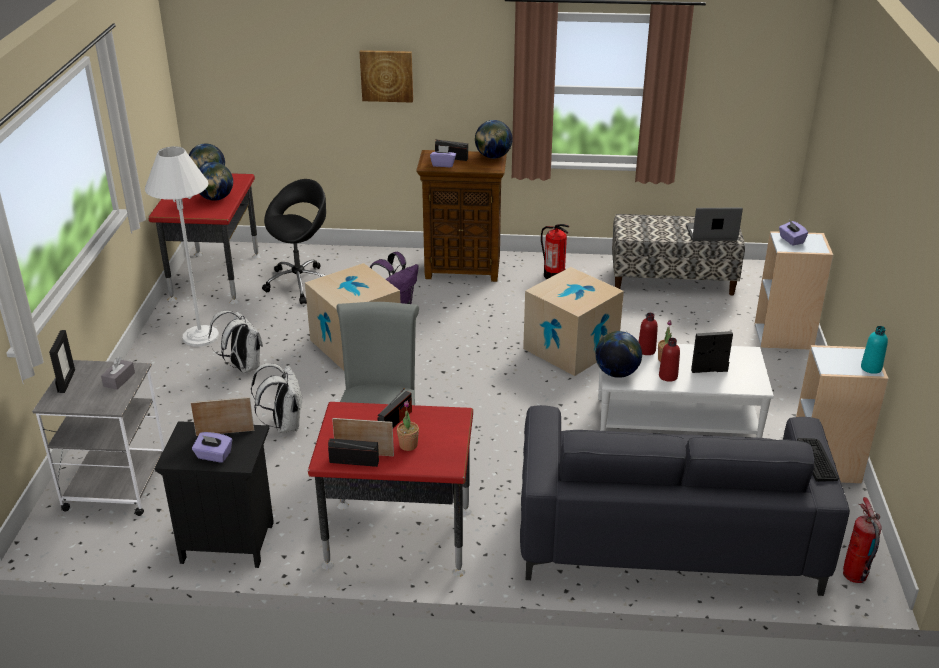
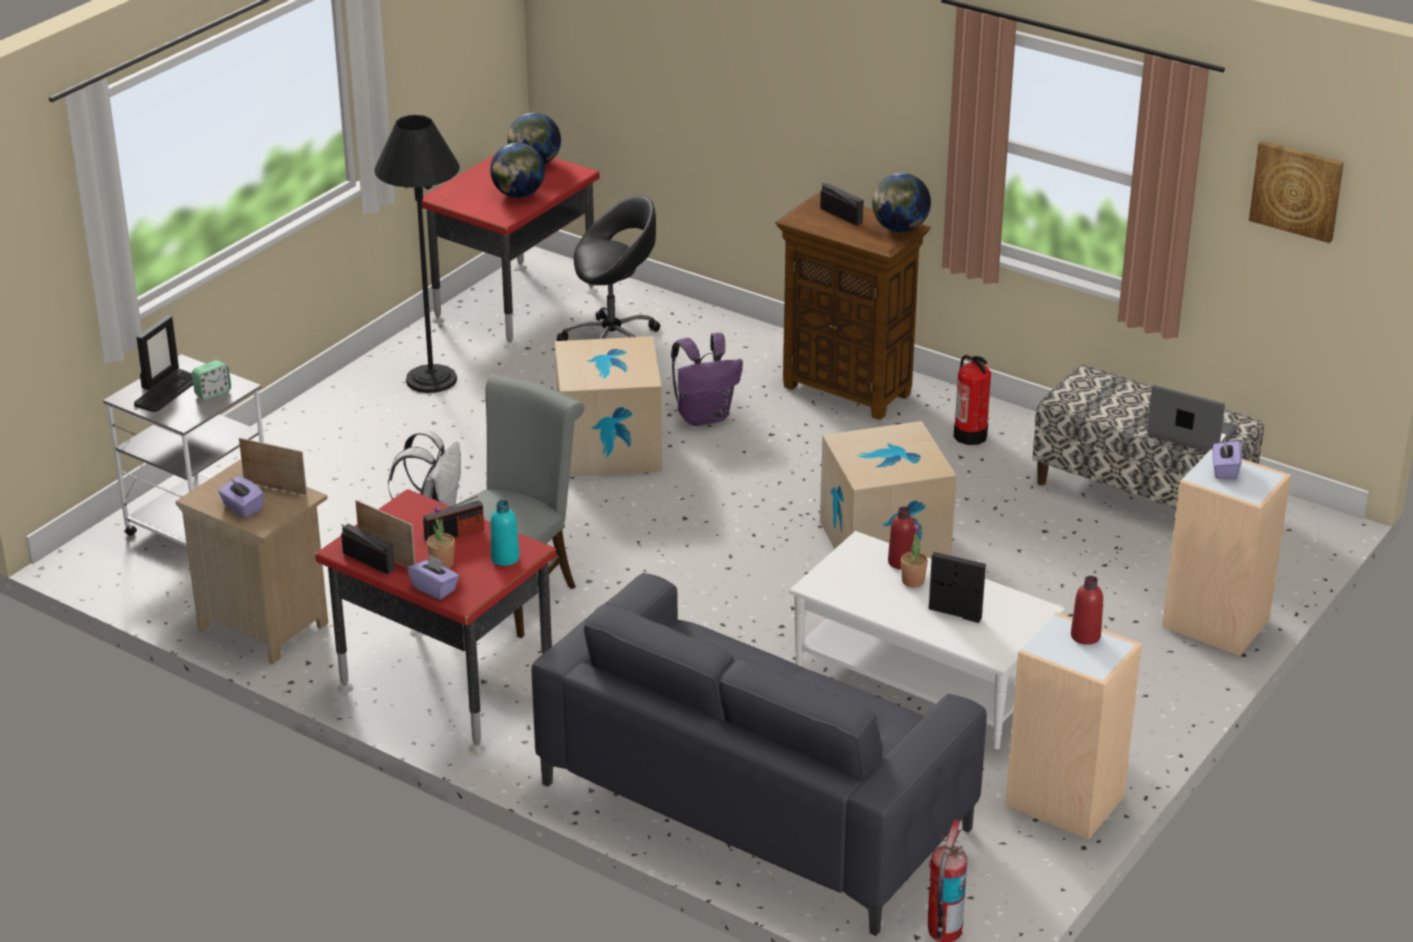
camera: 30 degrees right, 0 degrees up
(119, 379) = (213, 393): grey tissue box -> alarm clock
(200, 336) = (431, 379): white floor lamp -> black floor lamp
(227, 540) = (264, 624): black nightstand -> beige nightstand
(242, 367) = (447, 434): white backpack -> none
(387, 75) = (791, 72): picture -> picture (1297, 190)
(443, 164) = (818, 222): purple tissue box -> purple tissue box (434, 588)
(617, 373) = (828, 577): globe -> none
(668, 376) = (891, 602): red bottle -> red bottle (1085, 636)
(817, 460) = (914, 749): keyboard -> keyboard (167, 392)
(871, 368) = (1098, 665): turquoise bottle -> turquoise bottle (505, 558)

